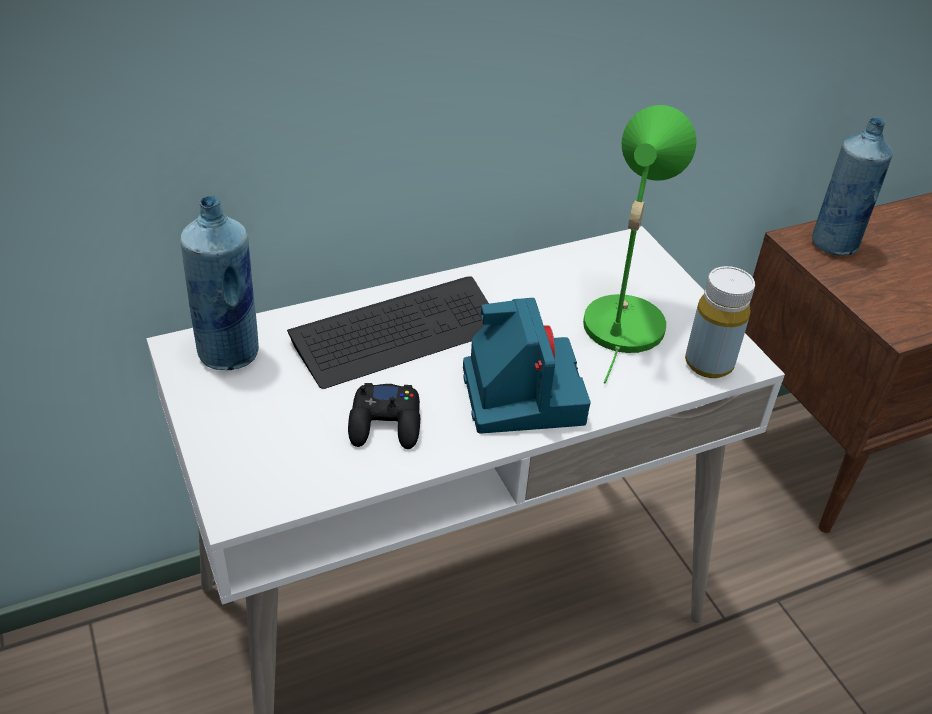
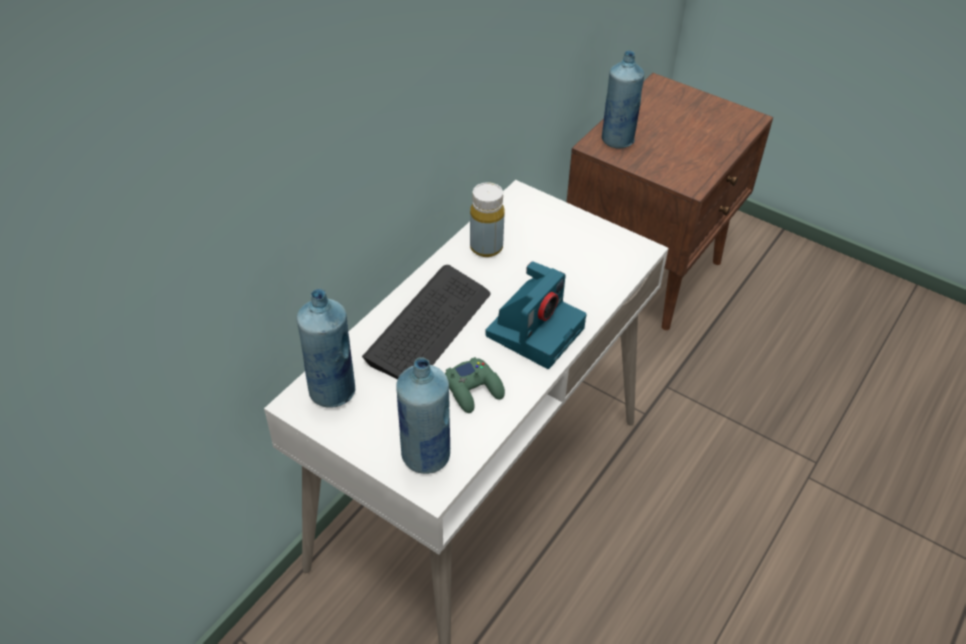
camera: 30 degrees left, 5 degrees up
(261, 469) = (425, 456): none -> blue bottle
(386, 424) = (474, 389): black game controller -> green game controller
(521, 392) = (535, 330): camera -> camera turned 75 degrees clockwise
(623, 317) = (554, 251): green table lamp -> none
(708, 363) = (624, 260): yellow bottle -> yellow bottle (486, 247)

